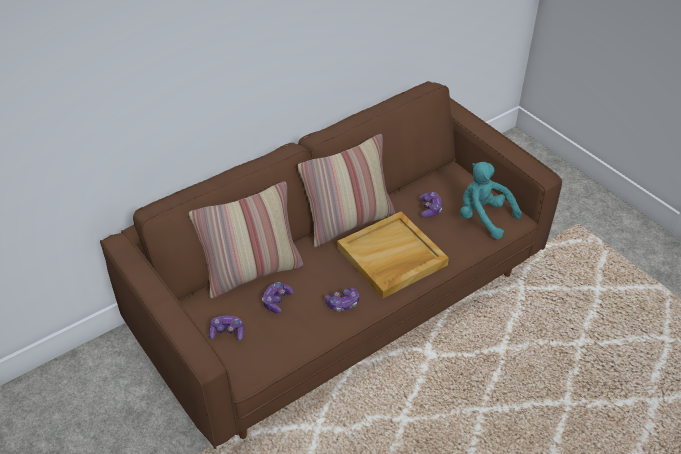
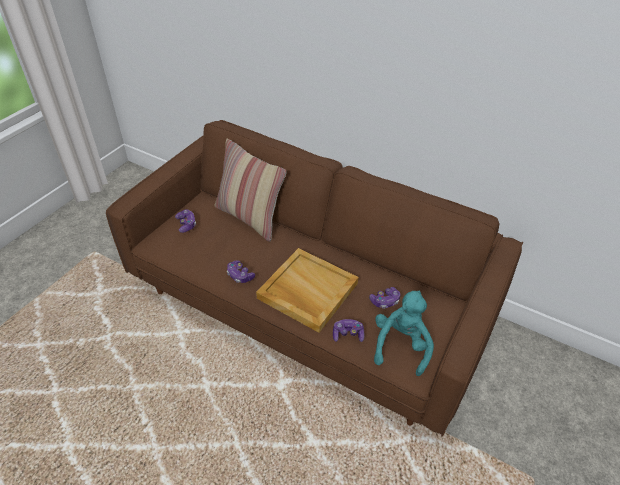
camera: 65 degrees right, 0 degrees up
(277, 301) = (226, 239): game controller -> game controller (348, 334)
(348, 222) = (333, 253): pillow -> none

